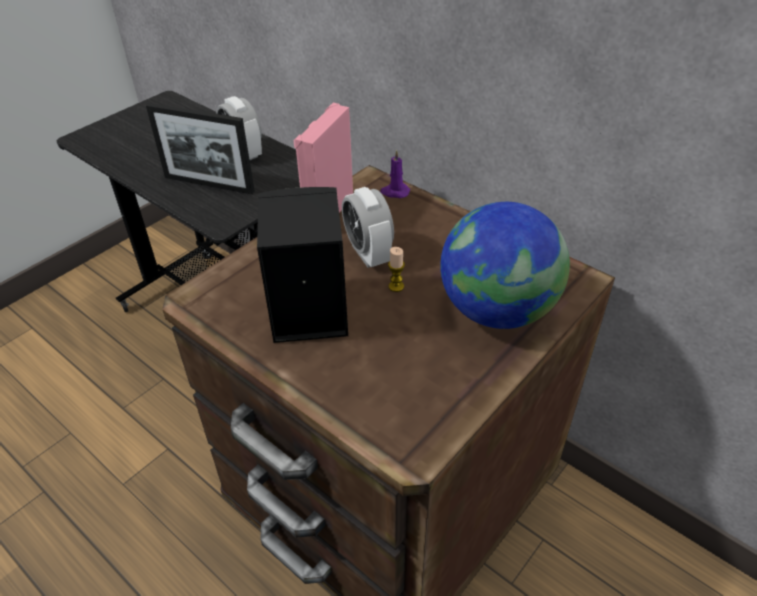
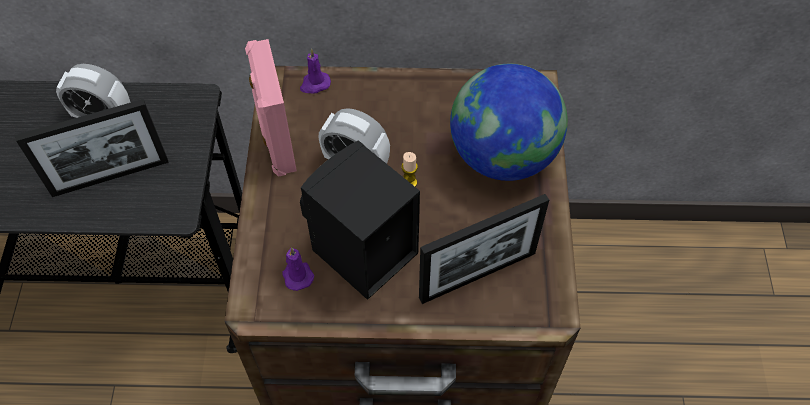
camera: 40 degrees left, 15 degrees up
(245, 297) = (297, 275): none -> purple candle
(379, 382) = (477, 275): none -> picture frame

